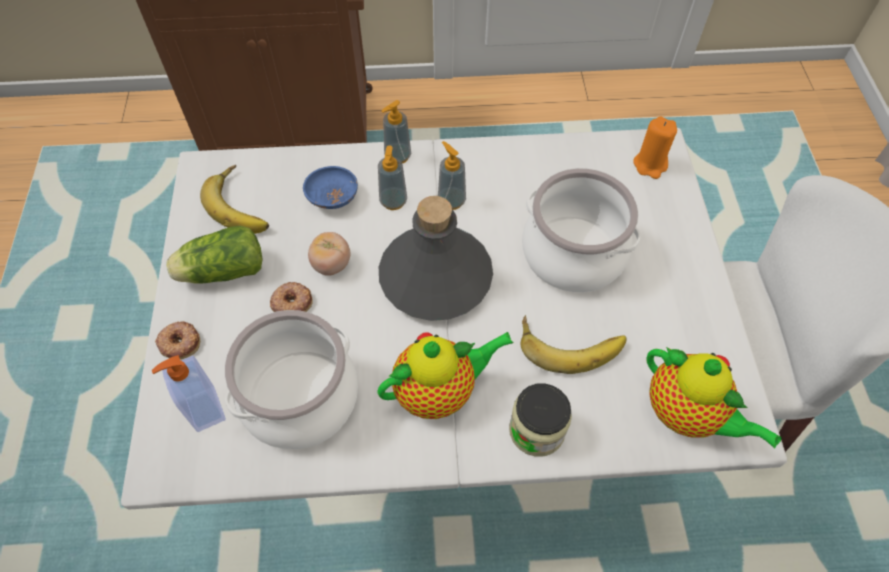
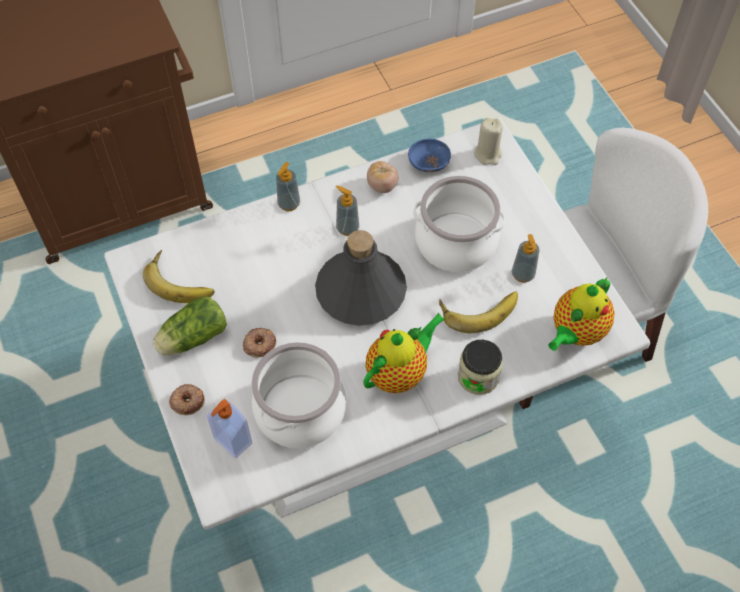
camera: 20 degrees left, 0 degrees up
(331, 264) = (276, 306): tomato -> tomato (382, 186)
(332, 197) = (252, 253): blue bowl -> blue bowl (428, 163)
(393, 201) = (302, 242): soap dispenser -> soap dispenser (523, 274)
(650, 164) = (488, 154): orange candle -> beige candle
(687, 414) = (576, 332): teapot -> teapot turned 105 degrees clockwise

